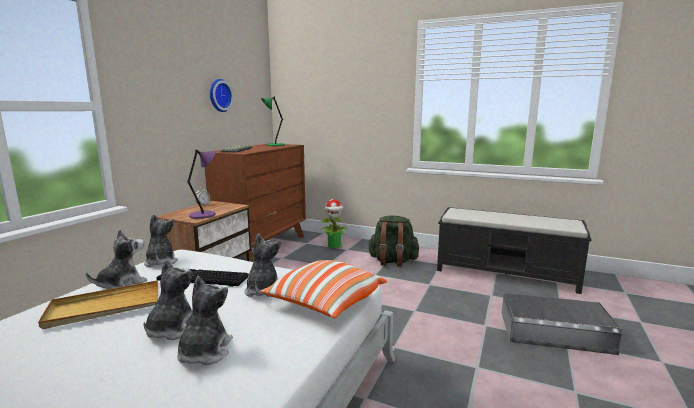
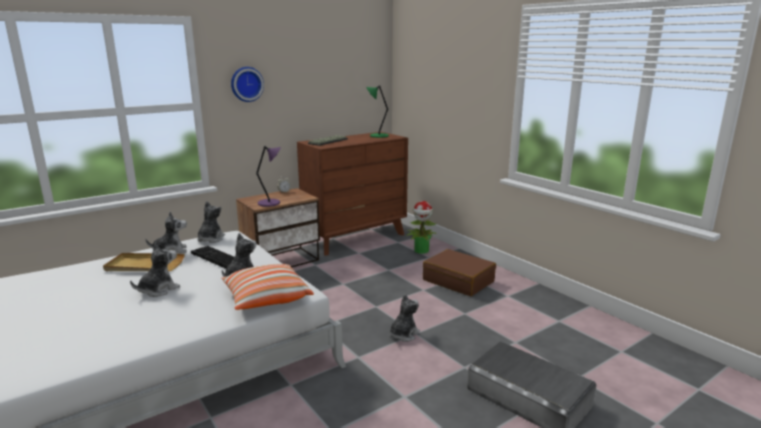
camera: 30 degrees right, 5 degrees up
(204, 352) = (157, 309): plush toy -> plush toy (403, 334)
(219, 95) = (321, 86): wall clock -> wall clock (246, 84)
(392, 261) = (458, 281): green backpack -> brown suitcase
(506, 273) = (571, 325): black bench -> none

